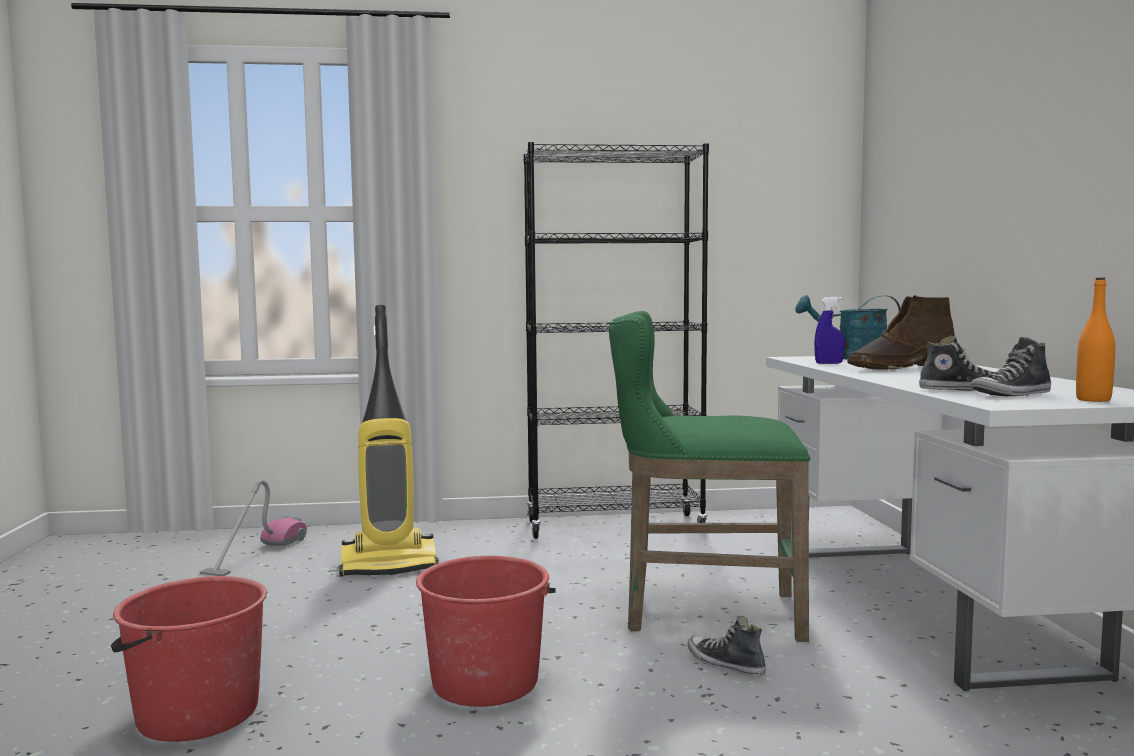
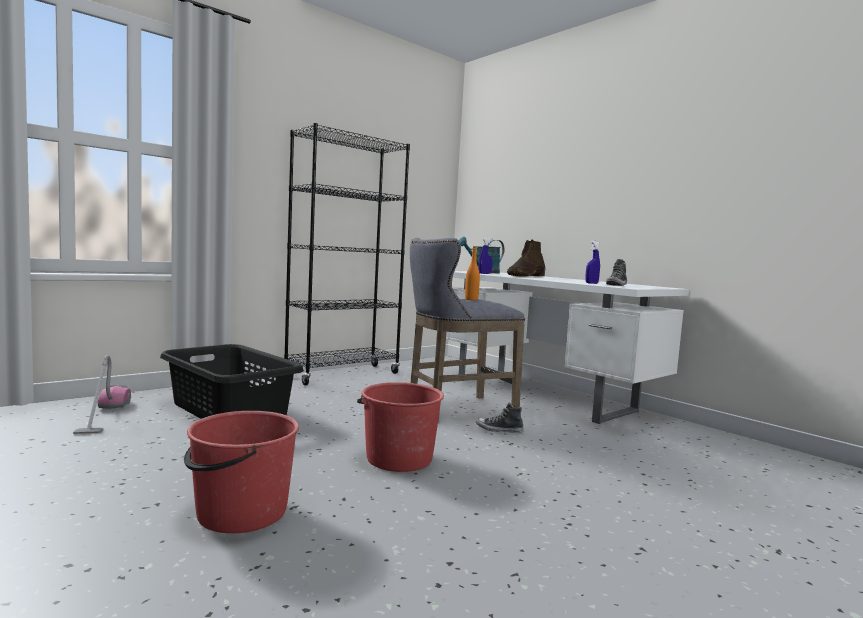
camera: 35 degrees left, 0 degrees up
(390, 565) = (230, 409): vacuum cleaner -> black laundry basket
(702, 613) = (455, 410): green stool -> grey stool
(964, 389) = (591, 283): shoe -> blue spray bottle
(1093, 400) = (649, 287): orange bottle -> orange bottle (471, 299)

